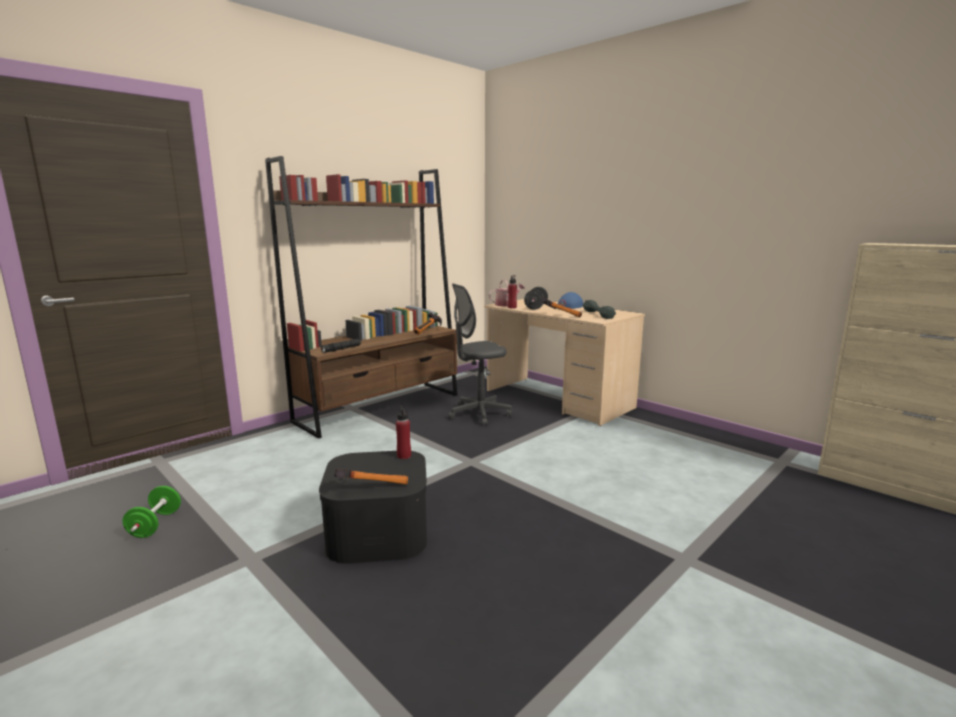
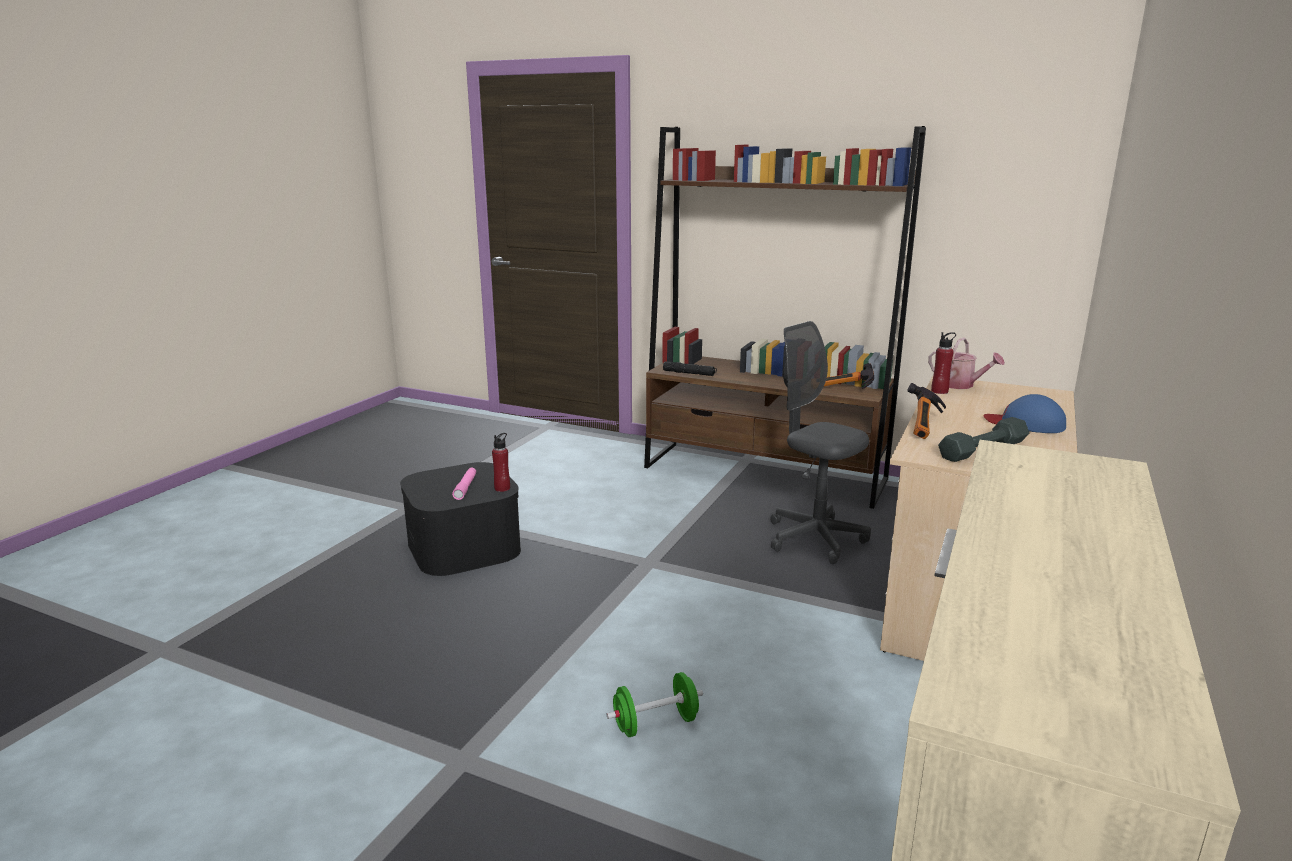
camera: 70 degrees right, 5 degrees up
(155, 525) = (446, 460): green dumbbell -> green dumbbell (655, 723)
(371, 486) = (429, 489): hammer -> none
(386, 470) = (465, 487): none -> pink flashlight
(536, 307) = (972, 404): black dumbbell -> none

